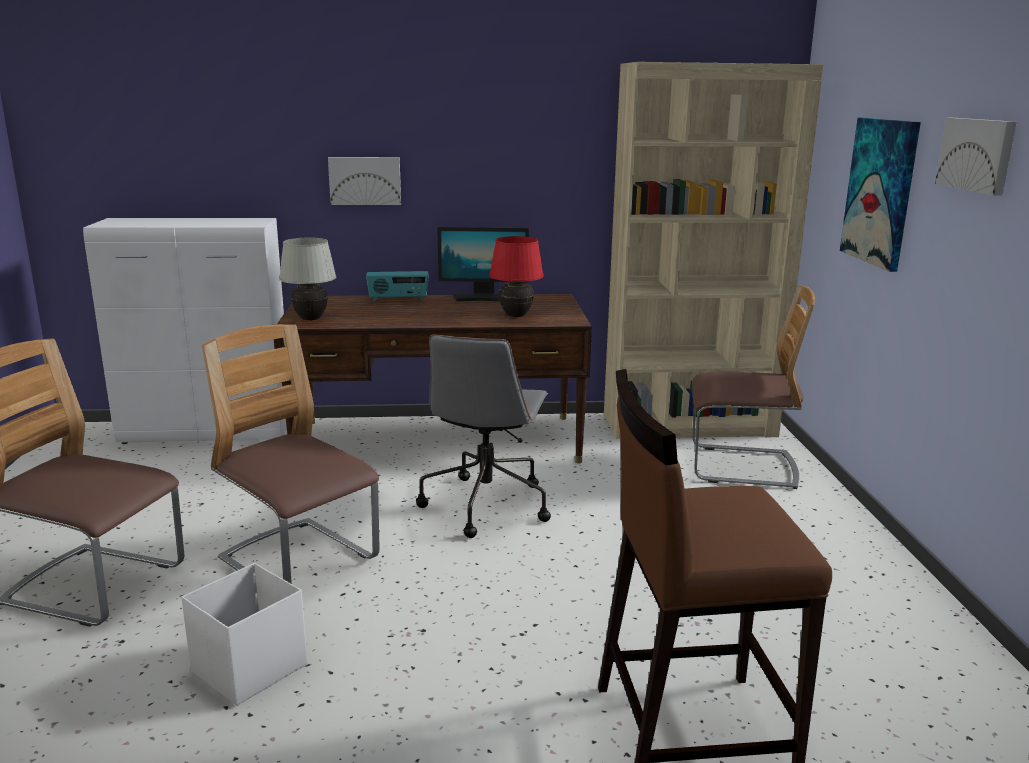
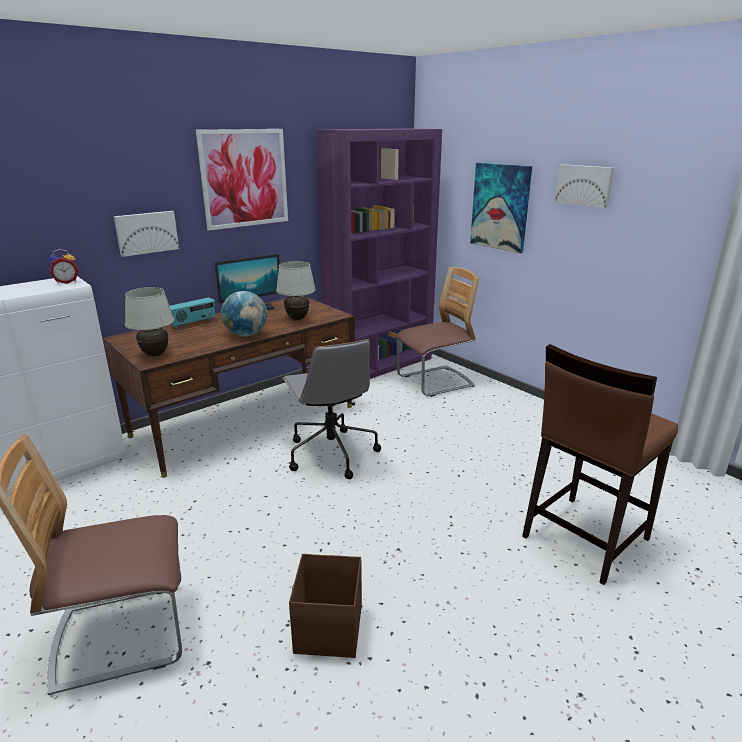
camera: 35 degrees left, 5 degrees up
(248, 669) = (328, 630): white storage box -> brown storage box
(253, 222) = (66, 282): none -> alarm clock
(298, 561) = (261, 541): chair -> none
(429, 320) = (246, 335): none -> globe
(502, 125) = (244, 178): none -> picture
(516, 316) = (297, 319): red table lamp -> white table lamp
(689, 425) = (379, 364): beige bookcase -> purple bookcase

